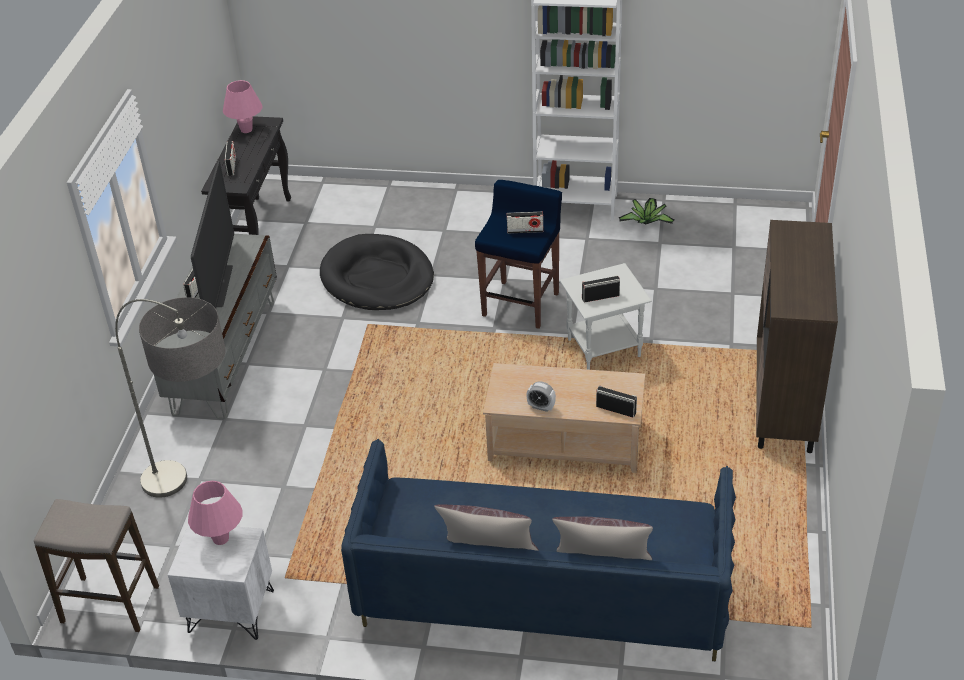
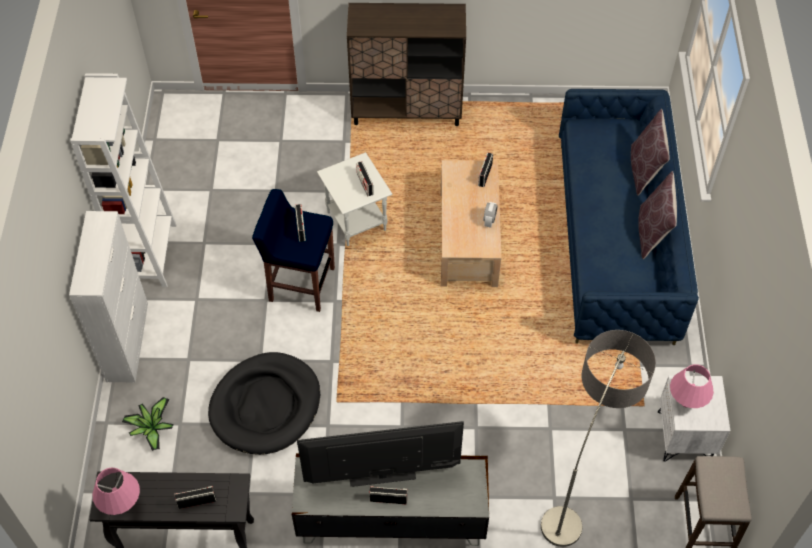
camera: 100 degrees left, 15 degrees up
(474, 194) = (127, 341): none -> white cabinet
(646, 222) = (179, 200): potted plant -> potted plant (151, 428)

